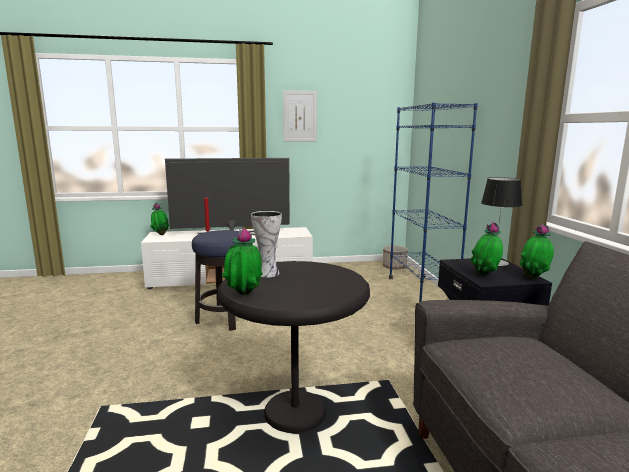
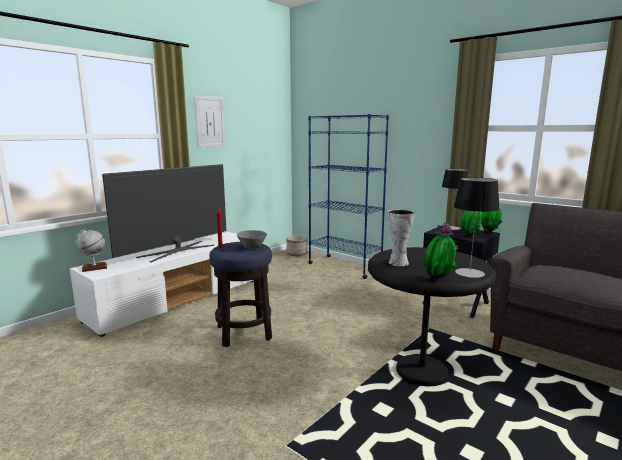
camera: 40 degrees left, 0 degrees up
(160, 234) = (94, 268): potted plant -> globe
(226, 236) = (251, 247): none -> grey bowl
(295, 301) = (469, 273): none -> table lamp

